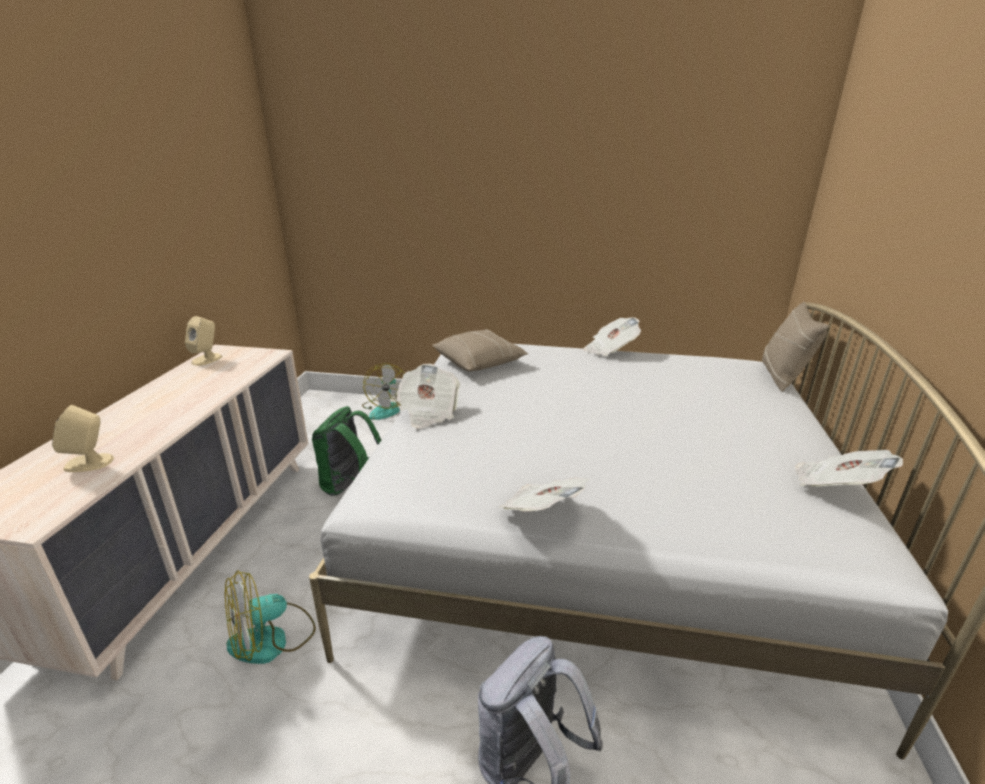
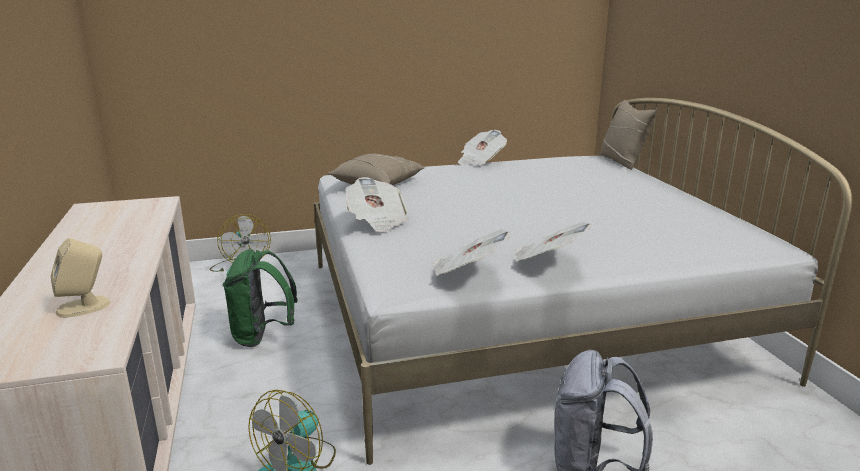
camera: 25 degrees left, 5 degrees down
(207, 359) = (87, 215): beige speaker -> none
(836, 486) = (715, 211): newspaper -> newspaper (467, 272)

